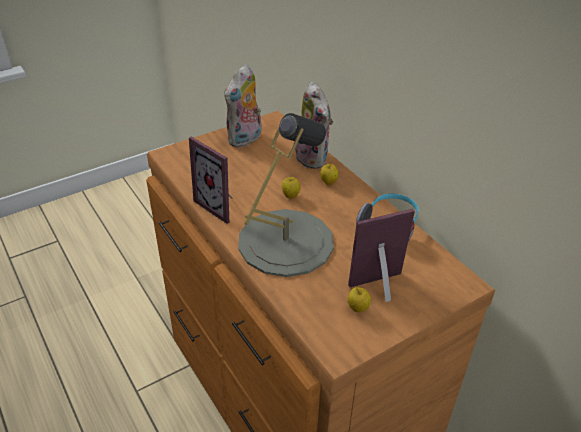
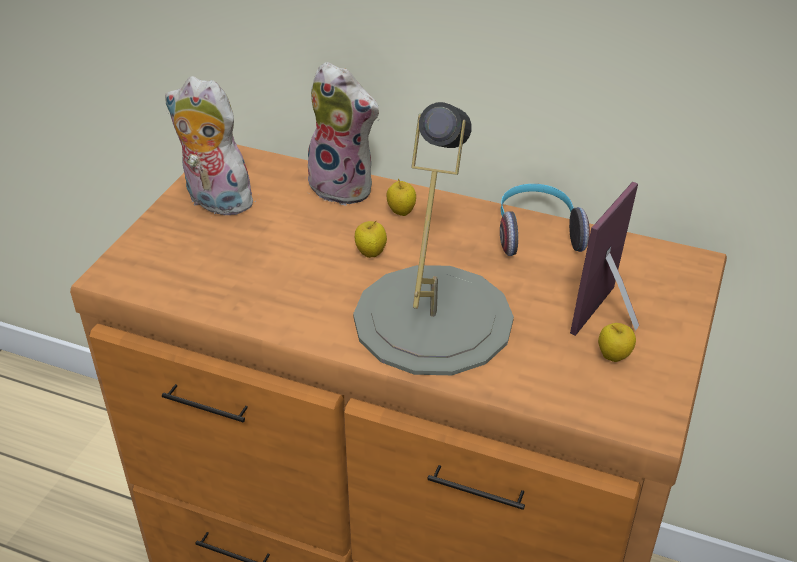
camera: 35 degrees left, 0 degrees up
(220, 205) = (285, 313): picture frame -> none
(245, 139) = (214, 202): plush toy -> plush toy turned 120 degrees clockwise

